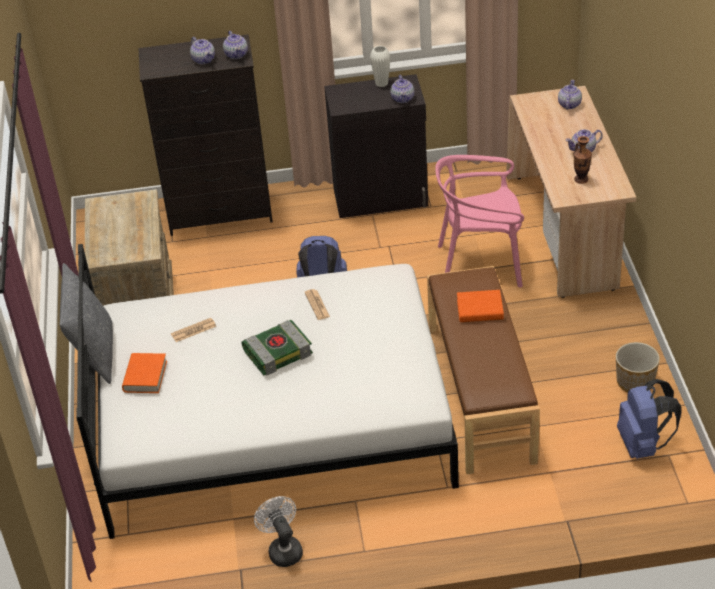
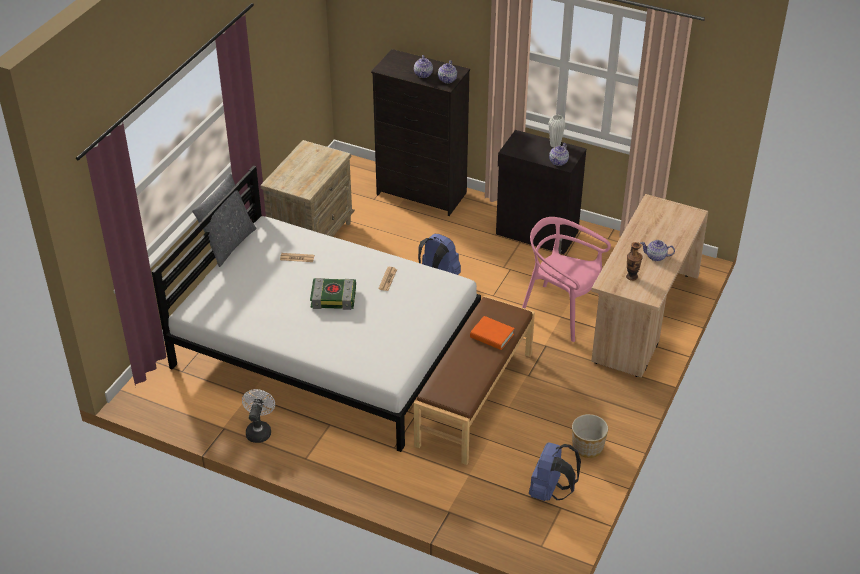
camera: 30 degrees right, 0 degrees up
(145, 376) = (243, 273): orange book -> none
(569, 104) = (680, 219): teapot -> none

